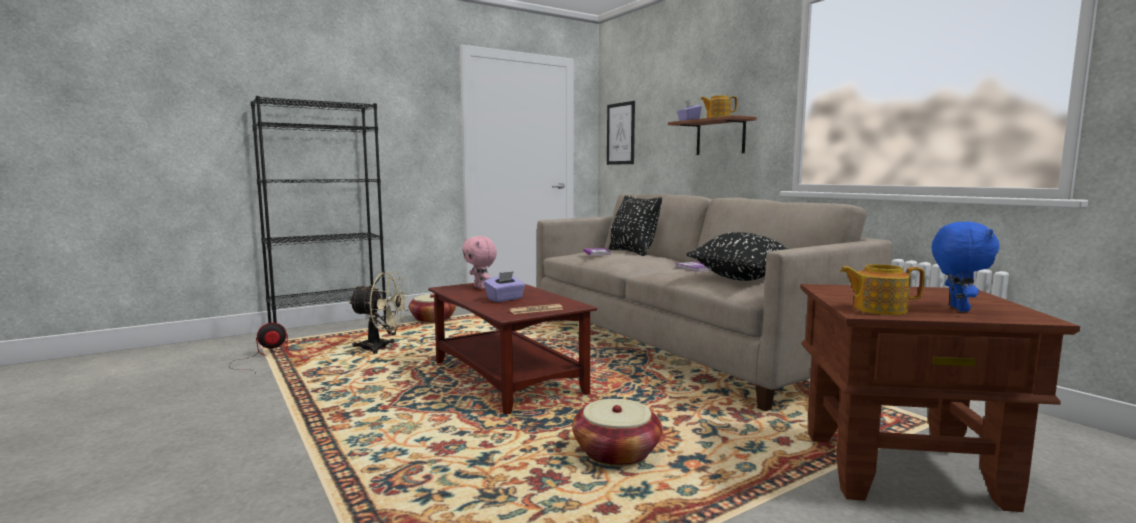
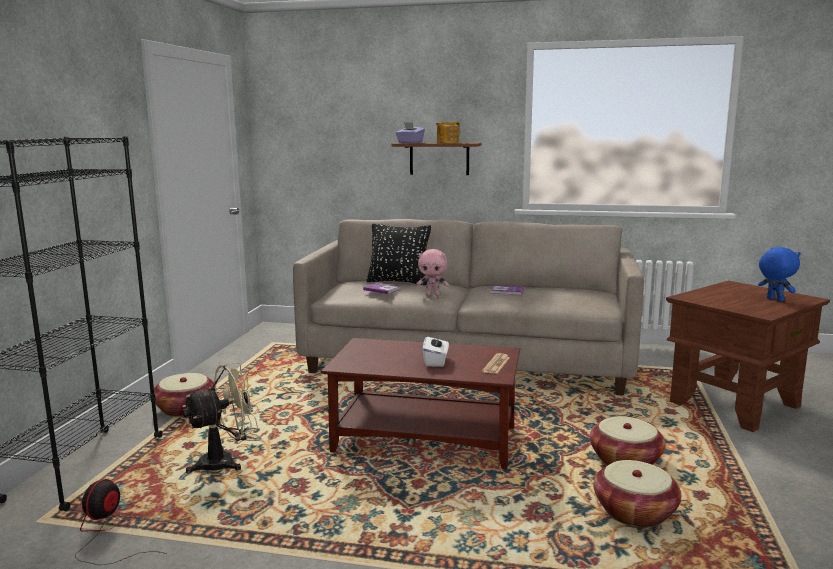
camera: 45 degrees left, 5 degrees up
(480, 287) = (368, 355): pink plush toy -> pink plush toy (433, 295)
(505, 299) = (436, 361): purple tissue box -> white tissue box
(513, 486) = (634, 512): none -> basket
(620, 133) = (293, 146): picture -> none
(743, 278) = (565, 295): black pillow -> none
(878, 309) = (758, 309): teapot -> none

